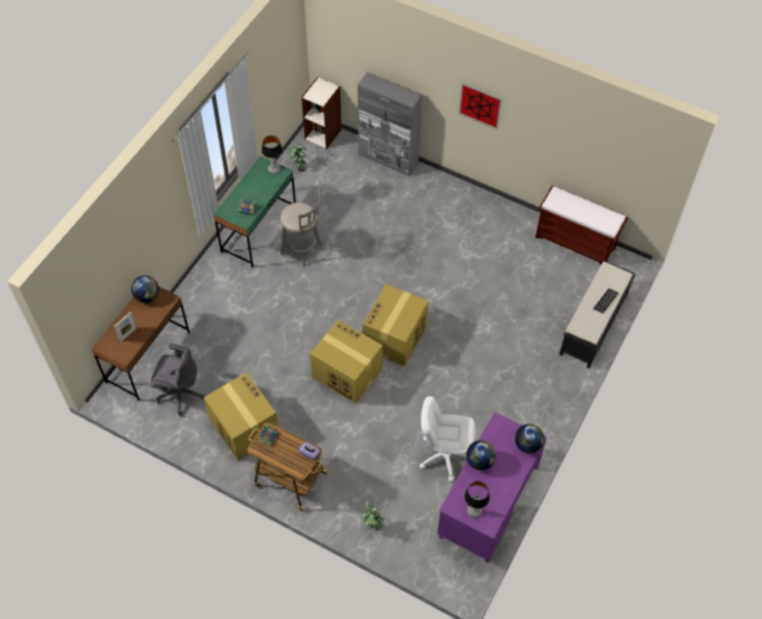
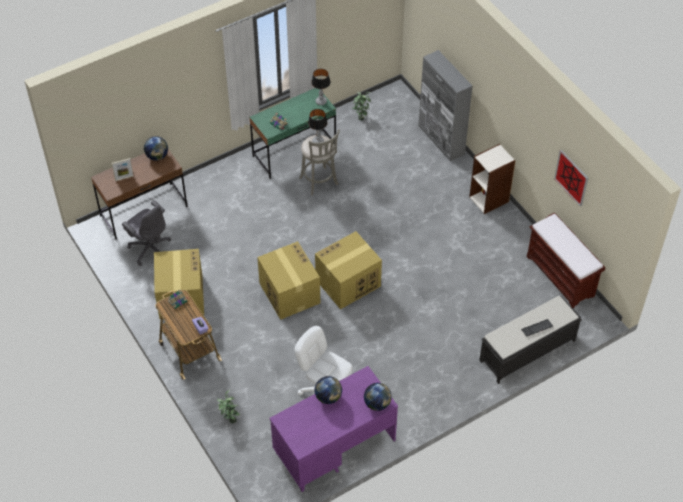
camera: 30 degrees right, 5 degrees down
(323, 134) = (400, 97): bookcase -> bookcase (489, 199)
(474, 511) = (297, 432): table lamp -> table lamp (318, 142)
(480, 105) = (511, 112): picture -> picture (571, 177)

